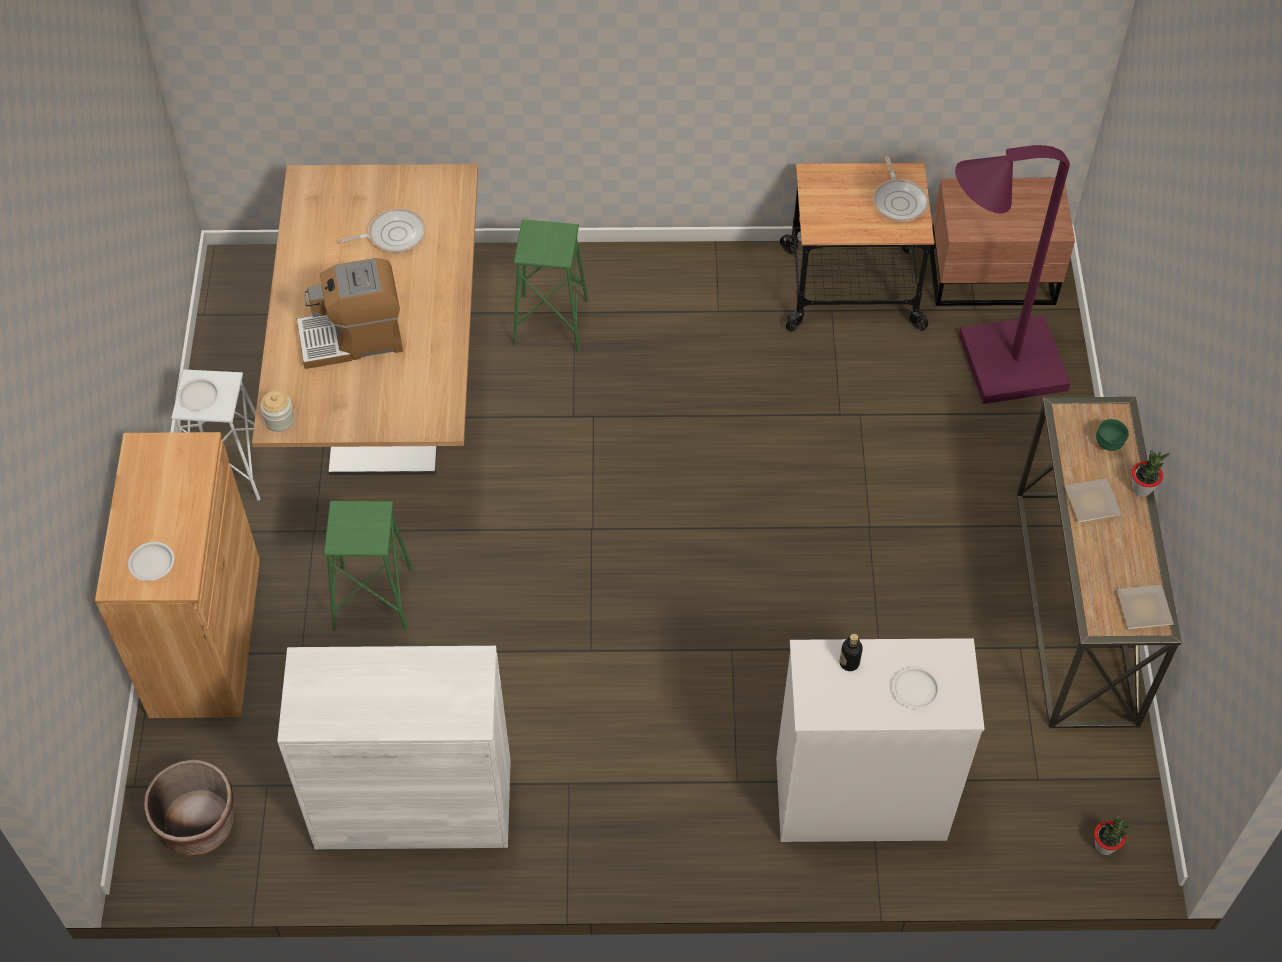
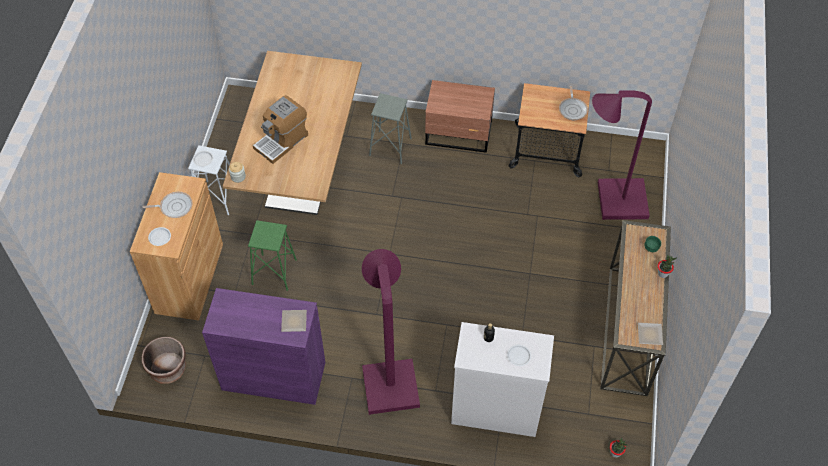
camera: 10 degrees right, 0 degrees up
(353, 338) = (282, 141): coffee machine -> coffee machine turned 45 degrees counterclockwise
(393, 235) = (312, 92): frying pan -> frying pan (174, 206)
(413, 804) = (273, 376): white cabinet -> purple cabinet
(551, 323) = (390, 147): green stool -> grey stool
(642, 772) = (389, 378): none -> purple floor lamp
(993, 277) = (622, 155): brown nightstand -> brown nightstand (459, 134)
(1090, 501) = (634, 276): plate -> plate (293, 321)

